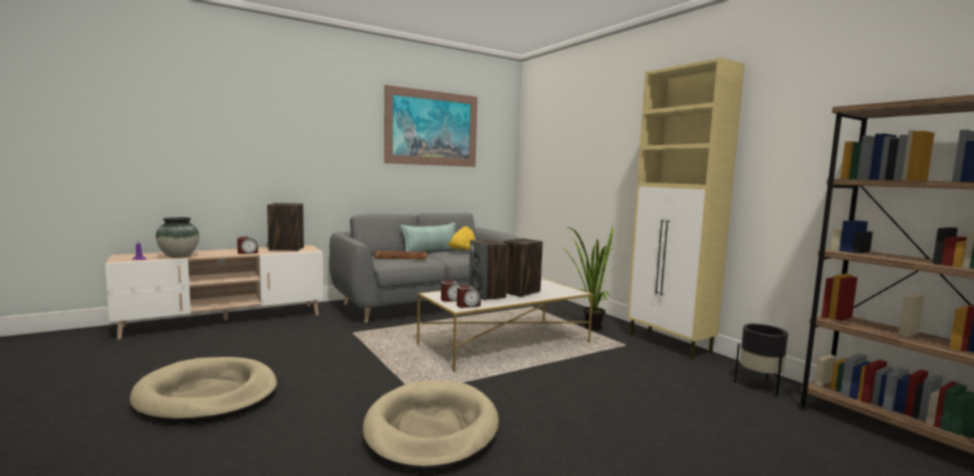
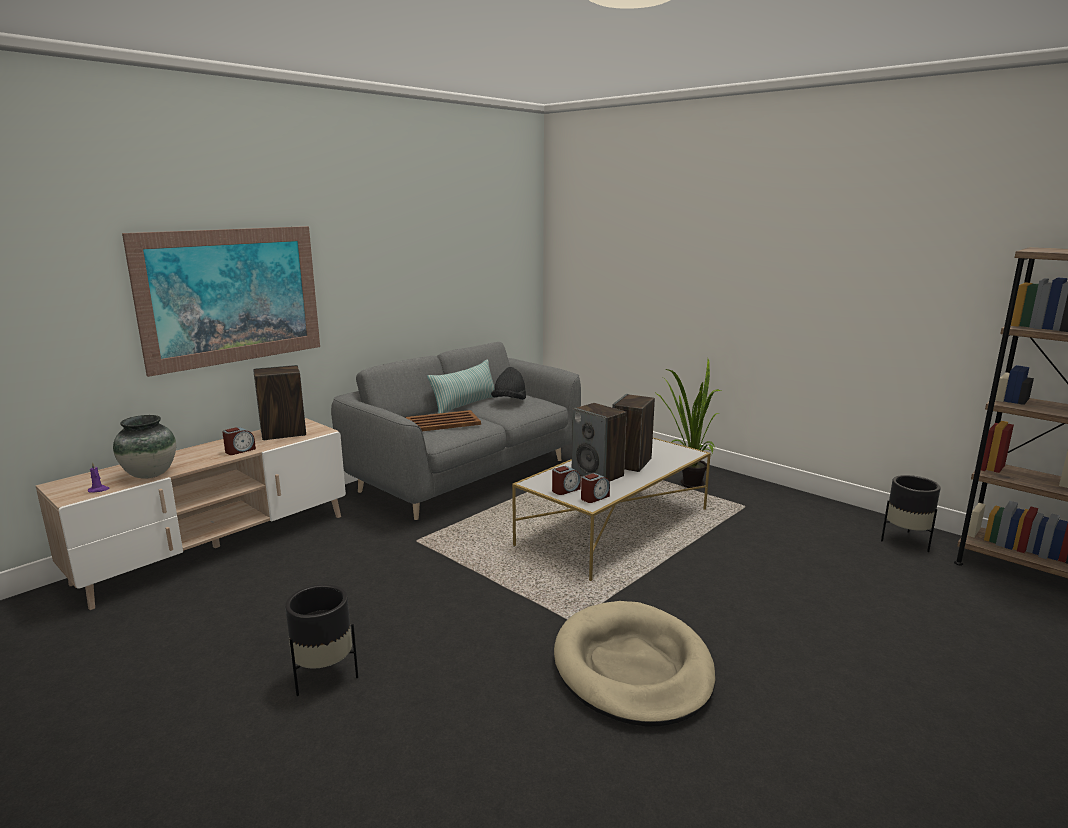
camera: 15 degrees left, 10 degrees up
(208, 395) = (325, 676): beige dog bed -> black planter
(432, 128) = (441, 226): picture -> picture (231, 296)
(462, 252) = (509, 401): yellow hat -> black hat
(670, 344) = (788, 497): beige cabinet -> none

